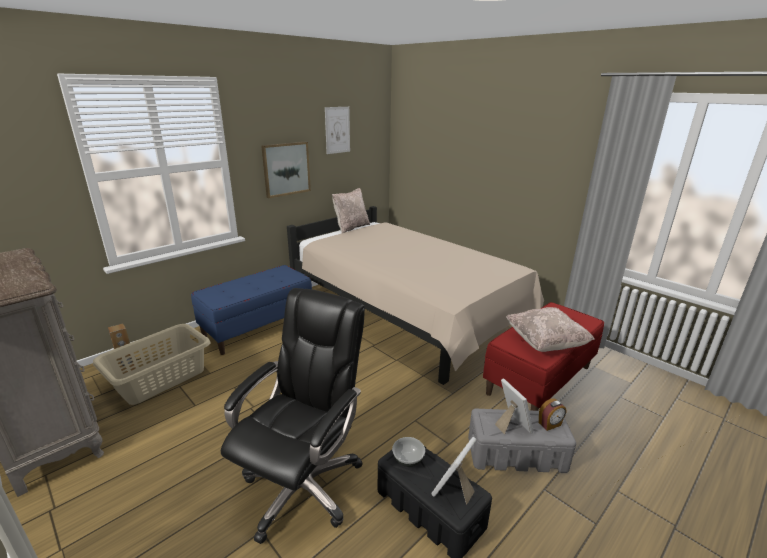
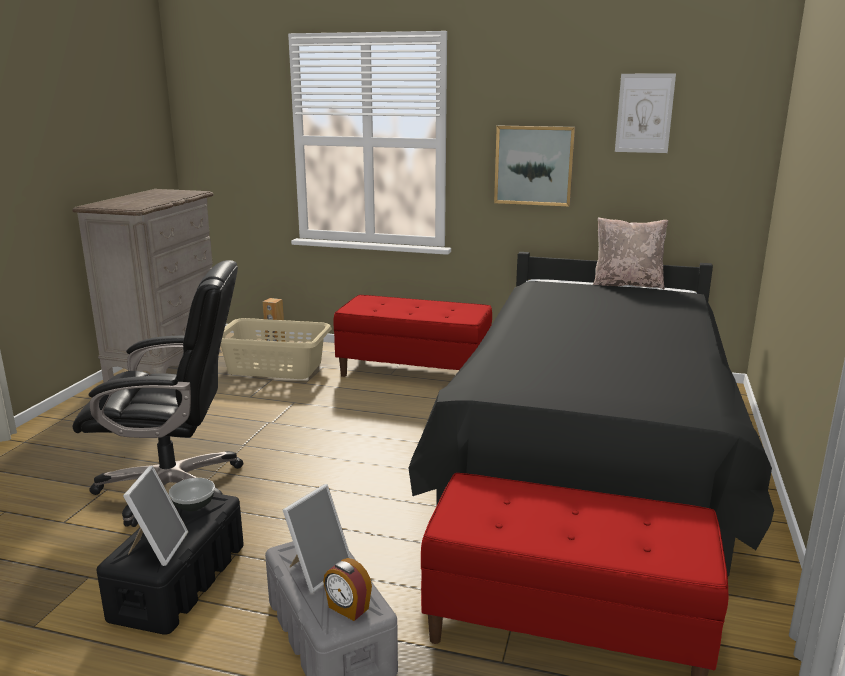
camera: 60 degrees right, 5 degrees down
(258, 327) = (414, 372): blue bench -> red bench
(406, 314) = (590, 448): beige bed -> black bed
(453, 489) = (158, 548): picture frame -> picture frame turned 90 degrees clockwise
(545, 343) = (518, 523): beige pillow -> none

